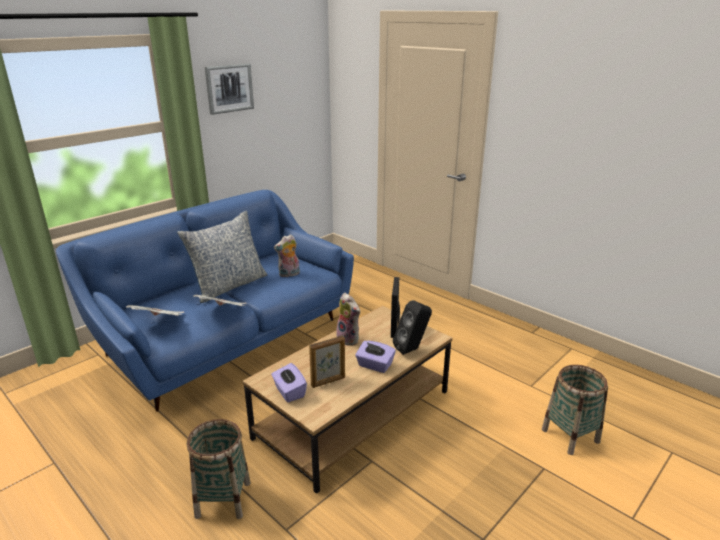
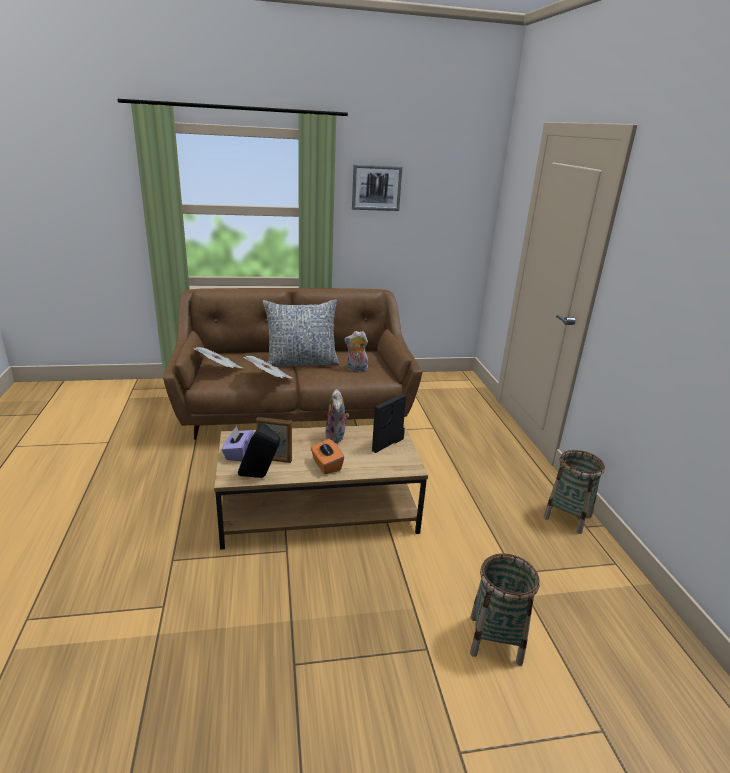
camera: 35 degrees right, 0 degrees up
(223, 499) = (162, 517): basket -> basket (567, 516)
(225, 339) = (294, 410): blue sofa -> brown sofa
(375, 365) = (326, 465): purple tissue box -> orange tissue box
(412, 349) = (376, 468): black speaker -> black speaker (260, 477)

